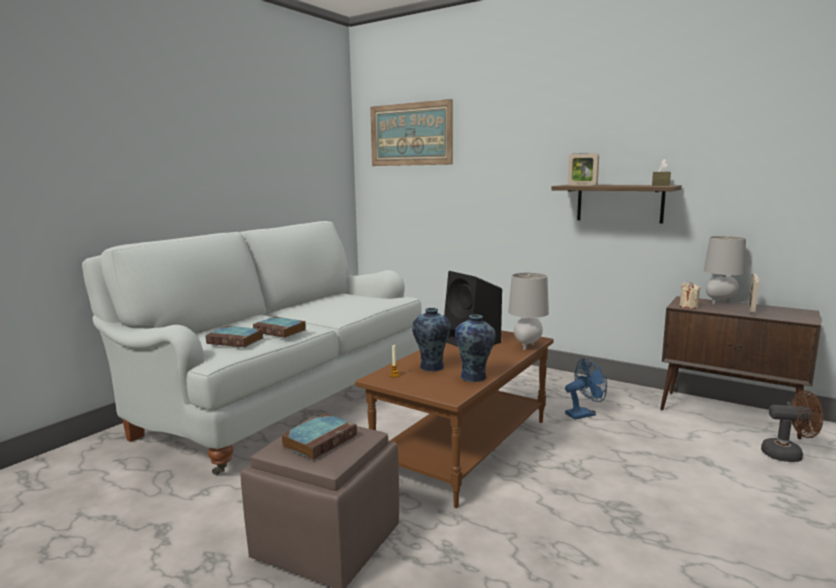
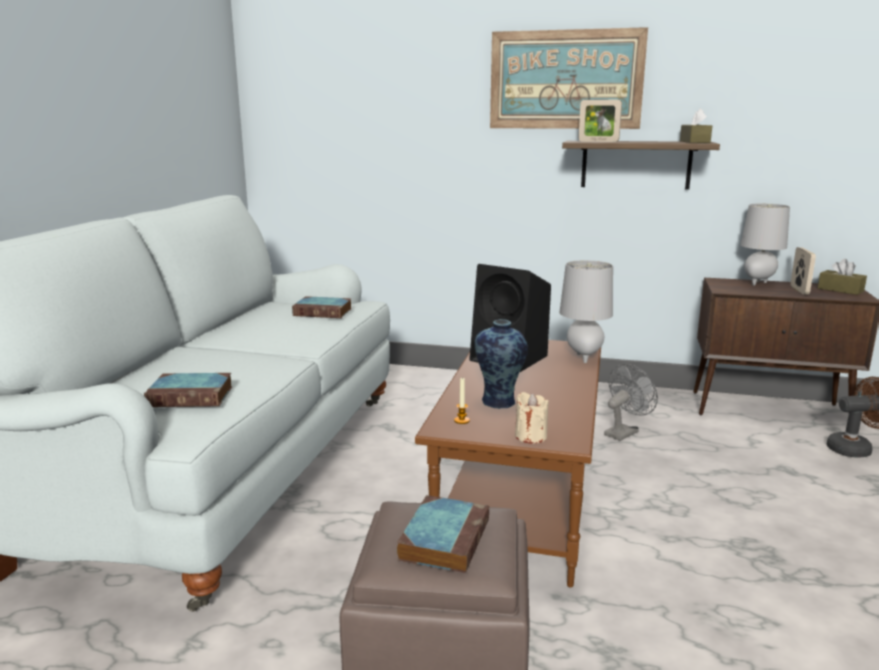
camera: 20 degrees left, 5 degrees up
(281, 331) = (248, 372): book -> book (324, 312)
(410, 134) = (335, 65): picture -> picture (565, 80)
(474, 377) = (568, 410): vase -> none
(584, 414) = (624, 432): blue fan -> grey fan
(688, 306) = (733, 290): beige candle -> beige candle (530, 436)
(793, 313) = (840, 290): none -> brown tissue box

